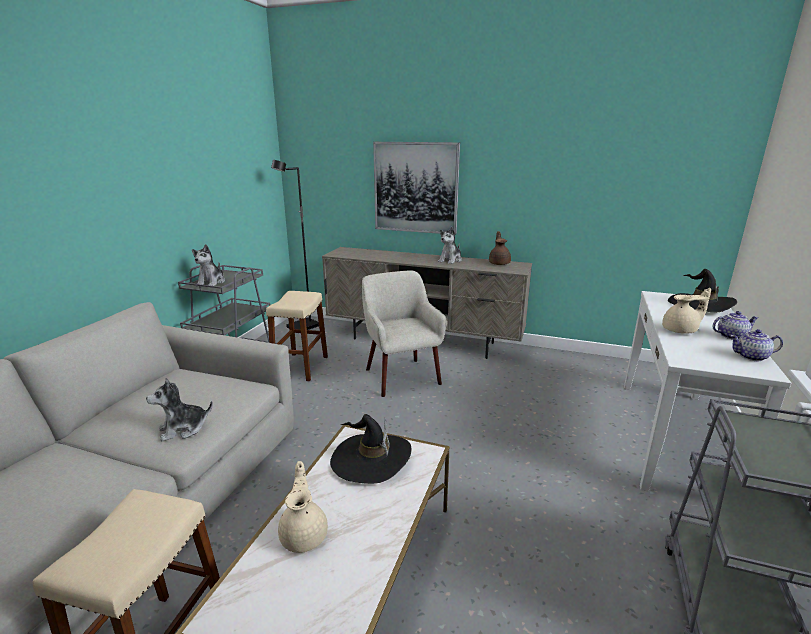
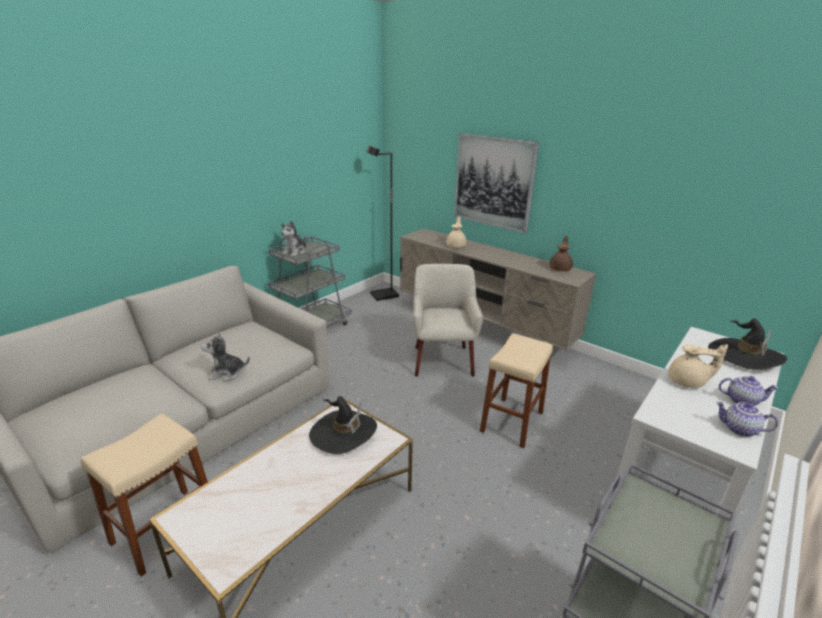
camera: 20 degrees right, 5 degrees up
(300, 367) = (363, 333): beige stool -> beige stool (512, 422)
(304, 534) = (262, 478): beige teapot -> beige teapot (456, 246)
(450, 260) = (513, 258): plush toy -> none

